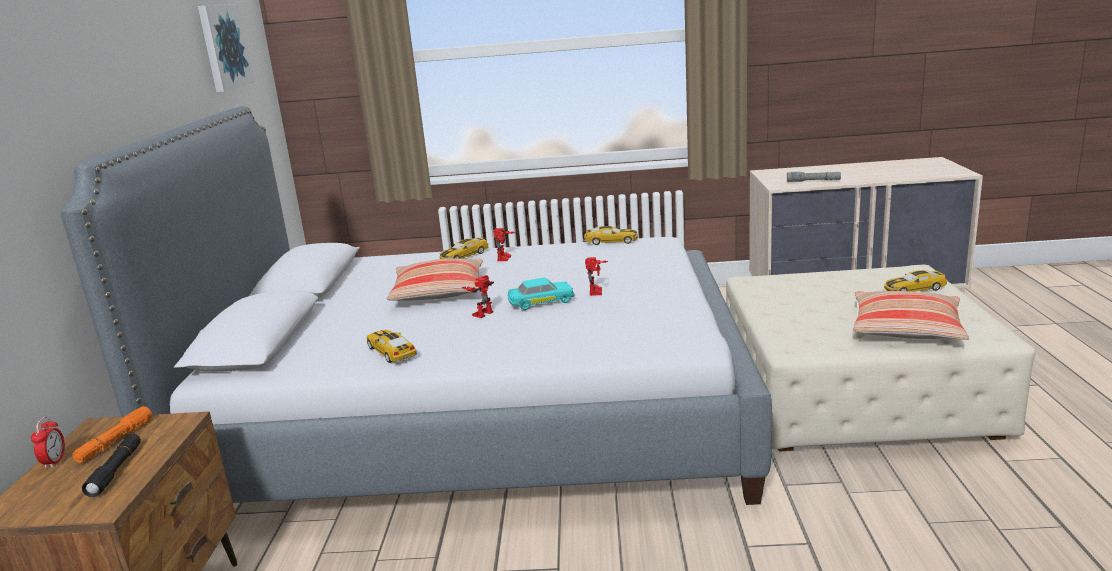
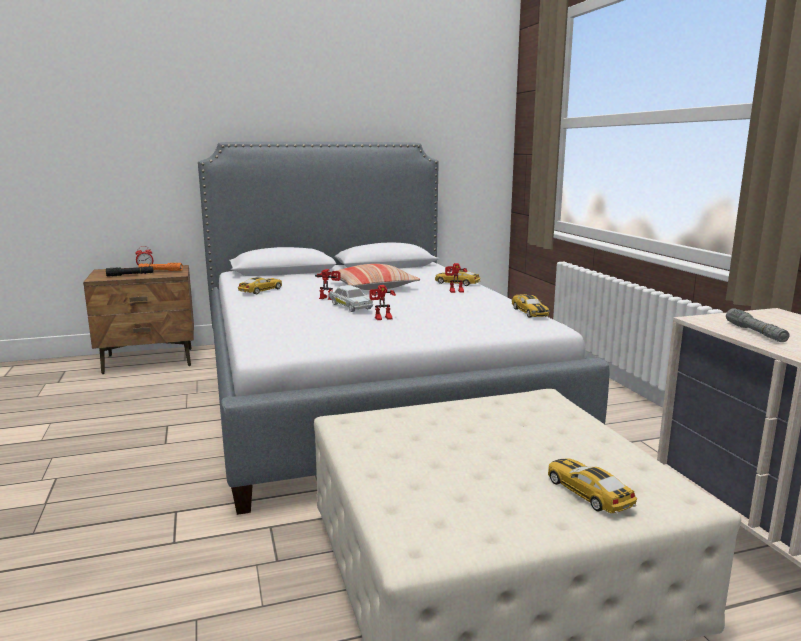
camera: 70 degrees right, 5 degrees down
(224, 47) = (437, 103): picture -> none
(541, 302) = (350, 306): turquoise toy car -> white toy car
(906, 328) = (425, 482): pillow -> none

